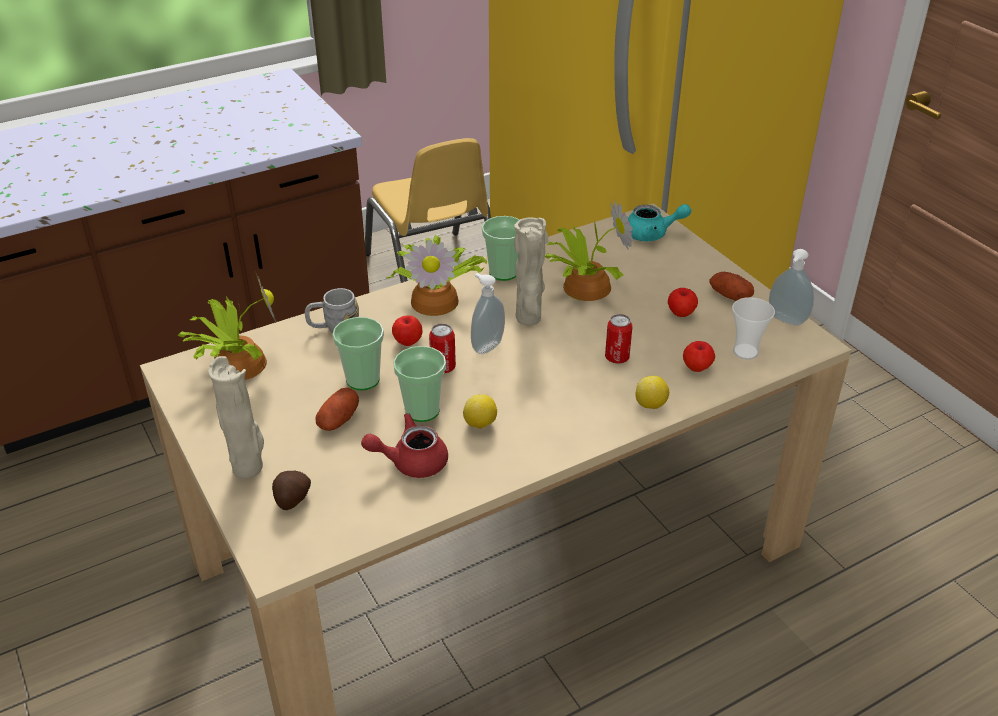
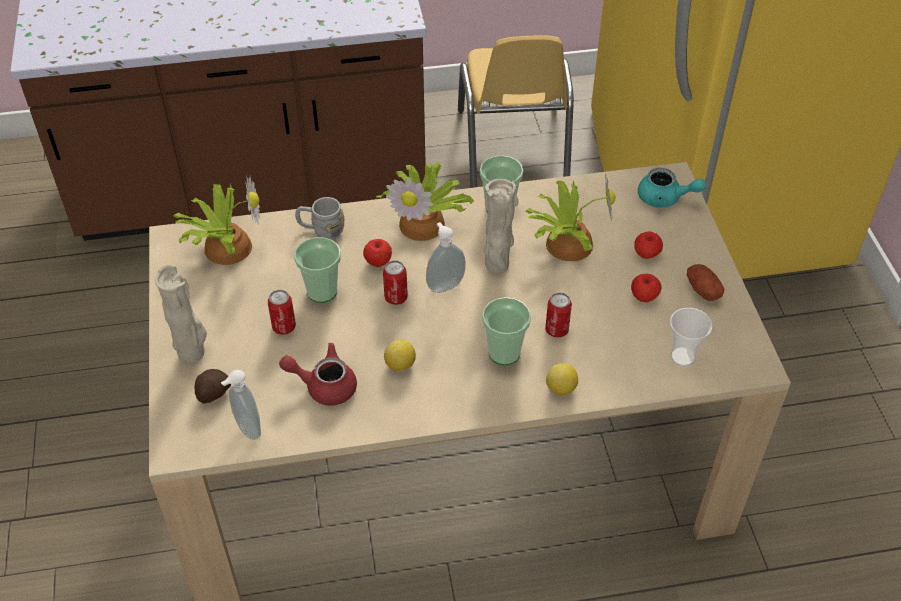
camera: 20 degrees right, 10 degrees up
(338, 420) = (284, 327): potato -> can
(422, 410) = (357, 337): cup -> cup (504, 353)
(697, 368) = (626, 361): apple -> apple (646, 255)
(786, 321) = (742, 333): soap dispenser -> soap dispenser (246, 429)

